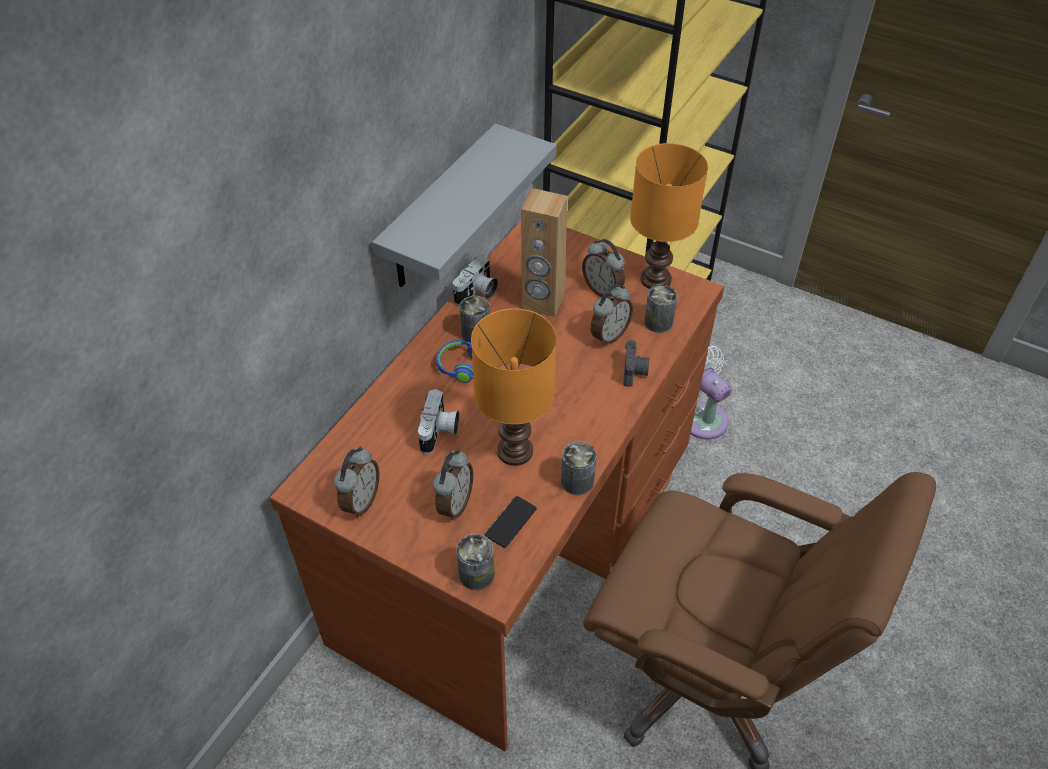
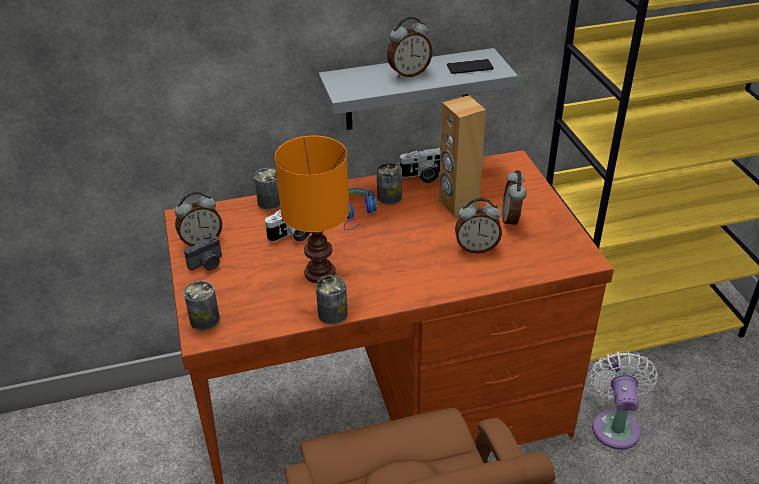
camera: 45 degrees right, 10 degrees down
(454, 504) = (246, 276): alarm clock -> alarm clock (408, 73)
(510, 522) = (262, 307): phone -> phone (470, 67)
(634, 372) = (463, 279): camera -> camera (207, 264)
(657, 279) = (563, 236): orange table lamp -> none
(658, 322) = (525, 261): can -> can (270, 202)

